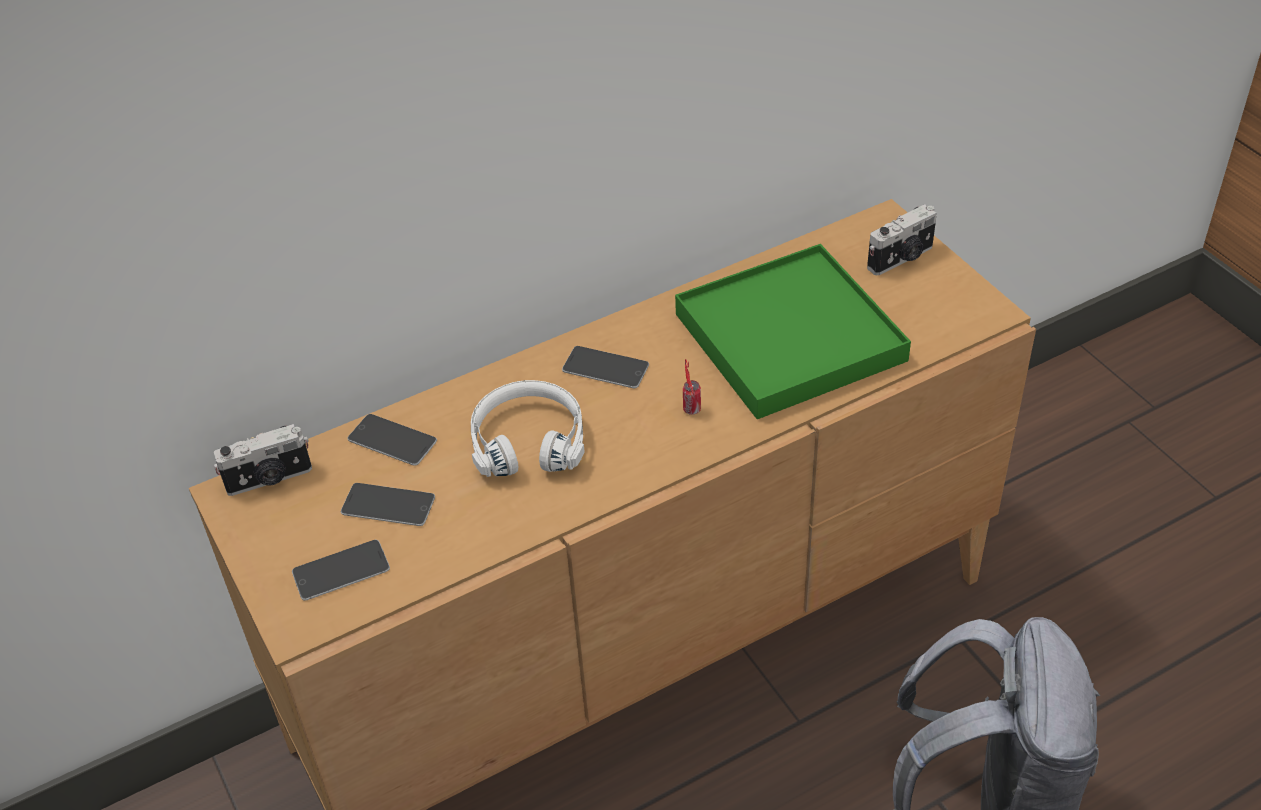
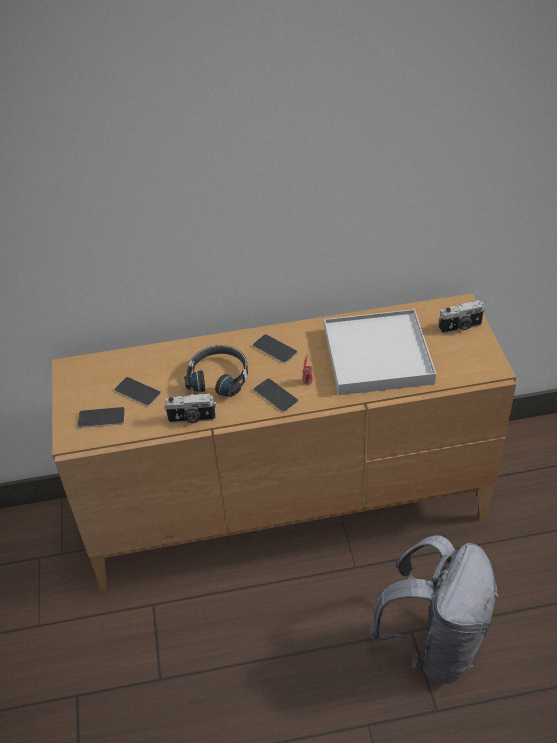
camera: 20 degrees right, 0 degrees up
(269, 479) = (89, 365): camera -> camera (192, 419)
(392, 440) = (154, 360): phone -> phone (275, 395)
(528, 440) = (219, 377): white headphones -> black headphones
(790, 337) = (378, 356): green tray -> white tray

